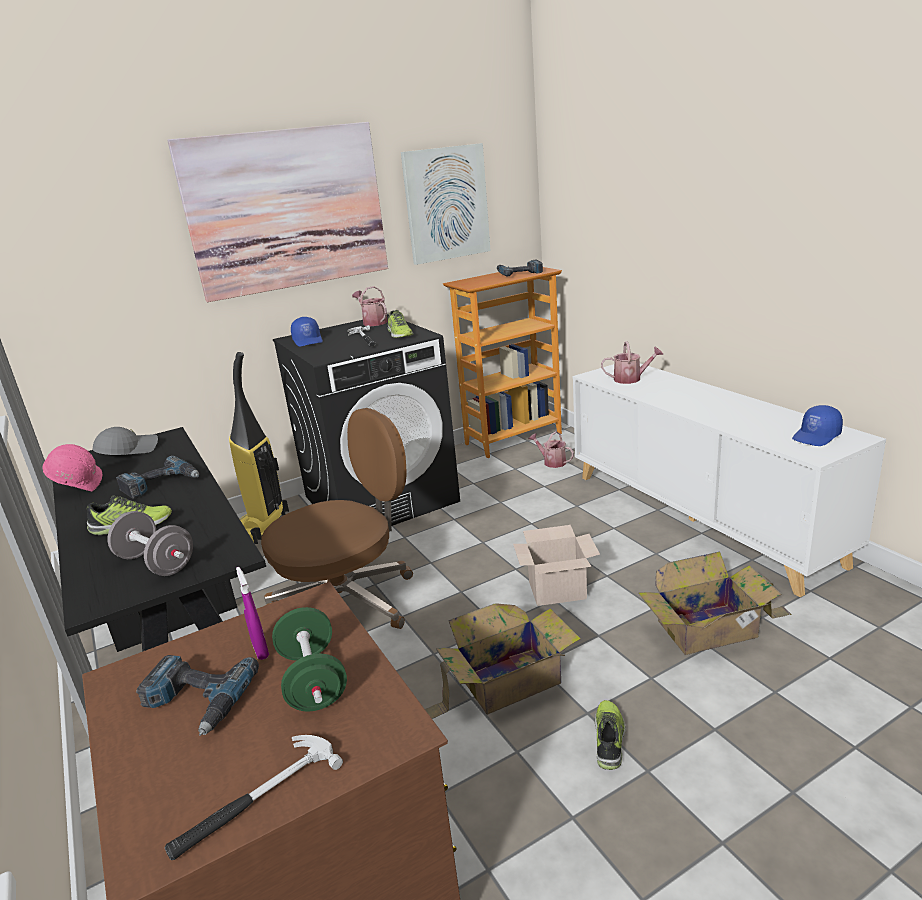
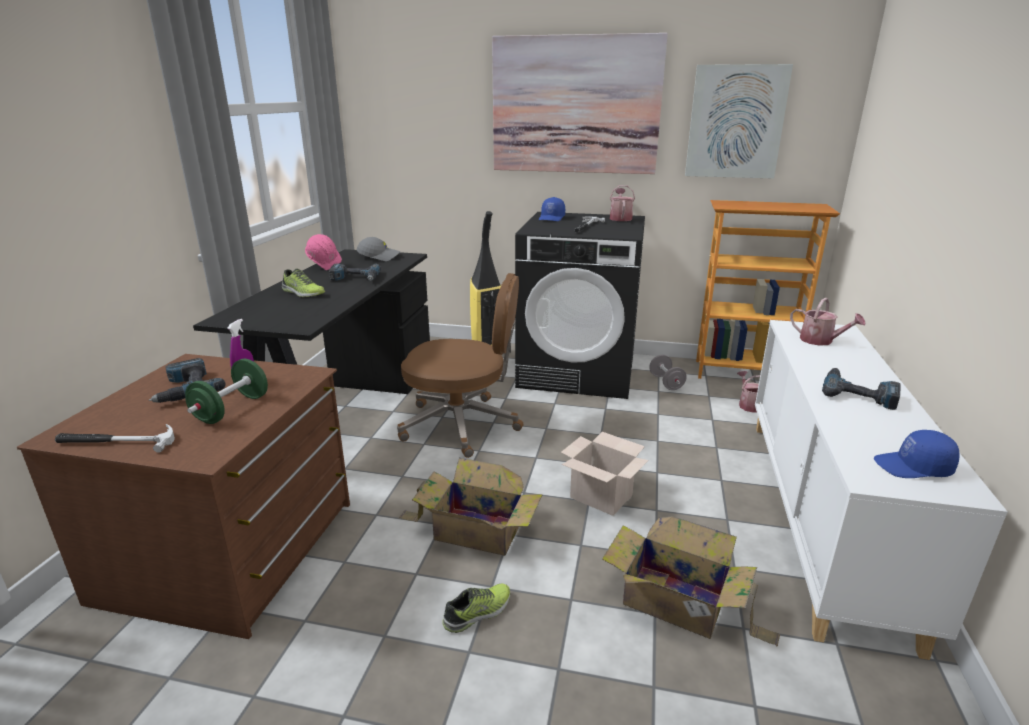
camera: 40 degrees right, 0 degrees up
(156, 563) = (273, 314): grey dumbbell -> grey dumbbell (666, 382)
(399, 334) = (615, 230): shoe -> none
(519, 273) = (793, 206): power drill -> power drill (858, 393)

